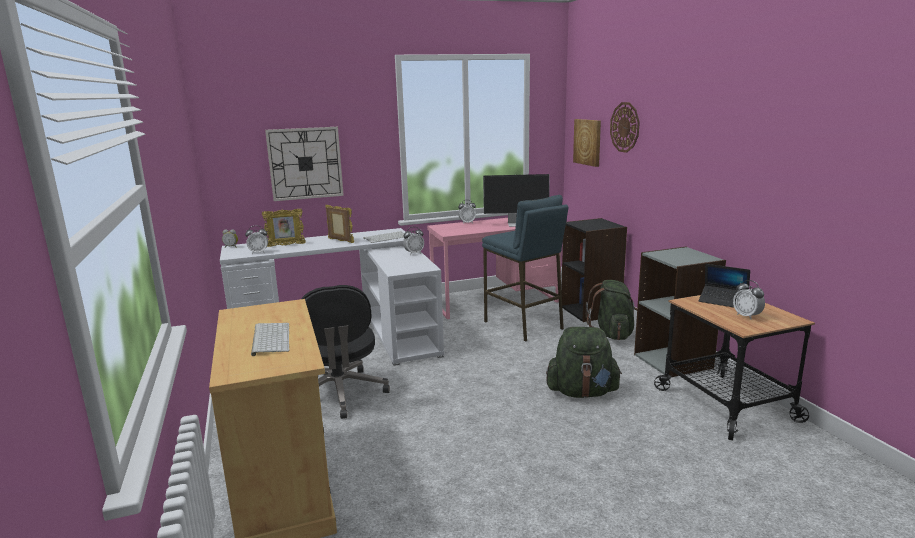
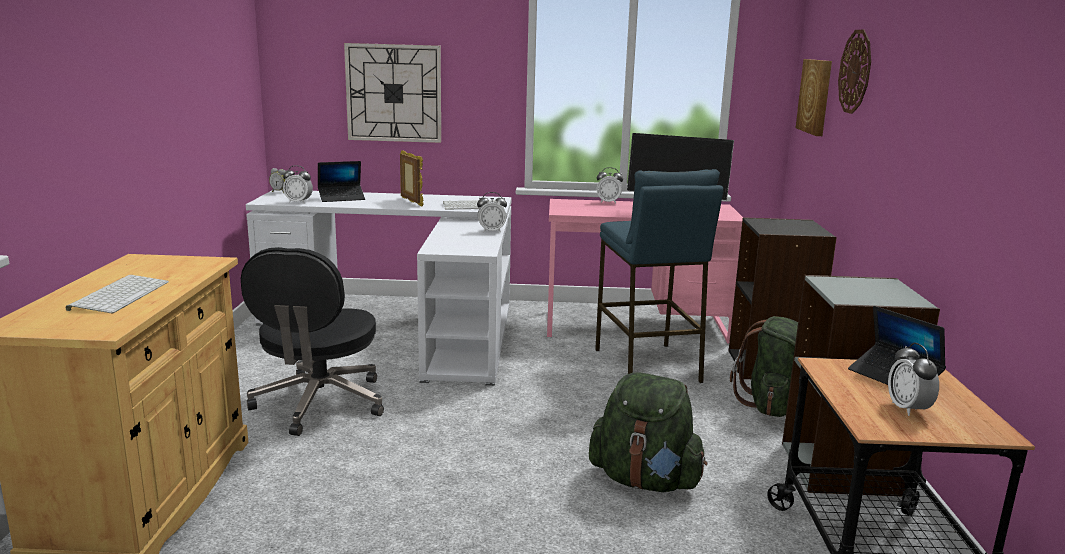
camera: 20 degrees right, 0 degrees up
(286, 245) = (341, 198): picture frame -> laptop

